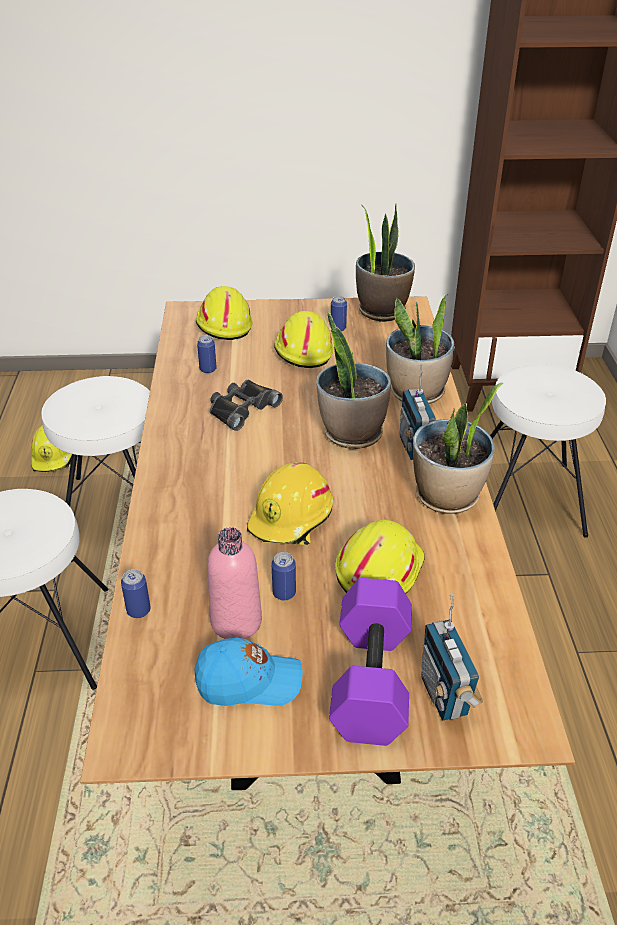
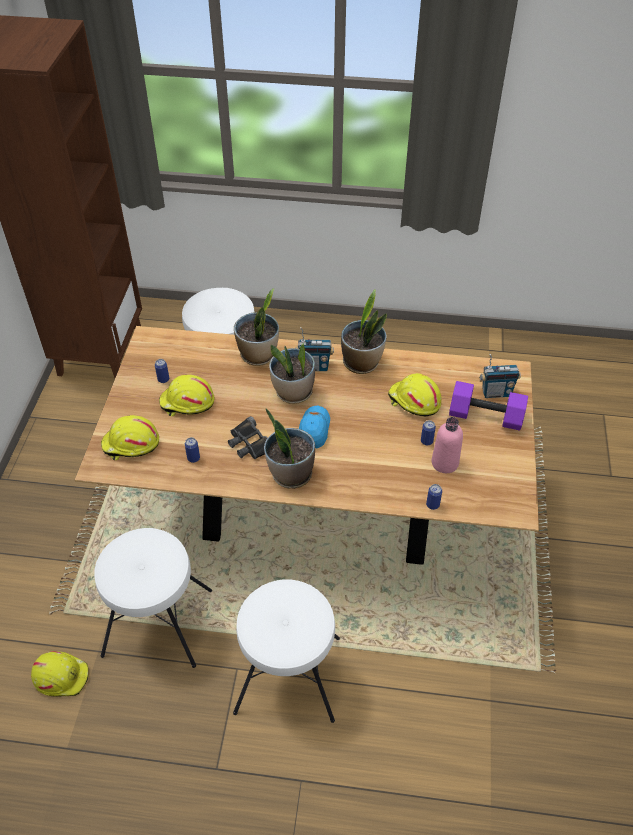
camera: 80 degrees left, 10 degrees up
(249, 682) = (484, 461): blue cap -> blue cap (314, 430)
(292, 518) = (368, 430): yellow hard hat -> none
(381, 311) = (148, 352): potted plant -> potted plant (290, 474)

